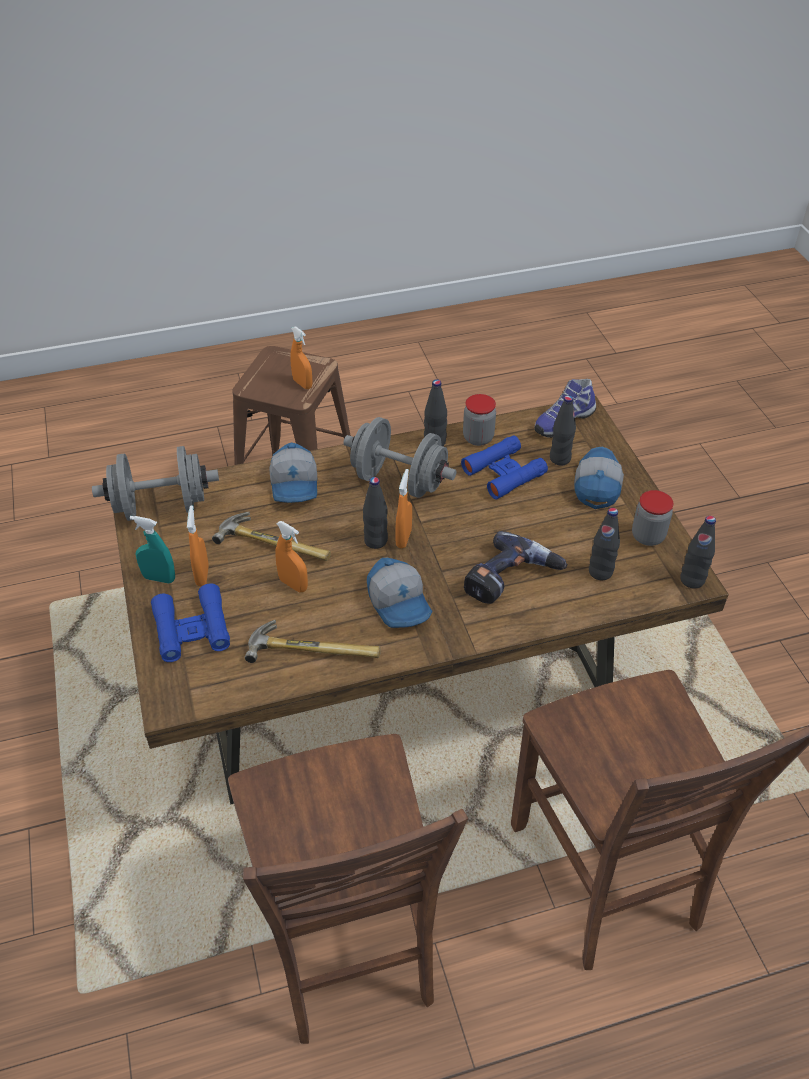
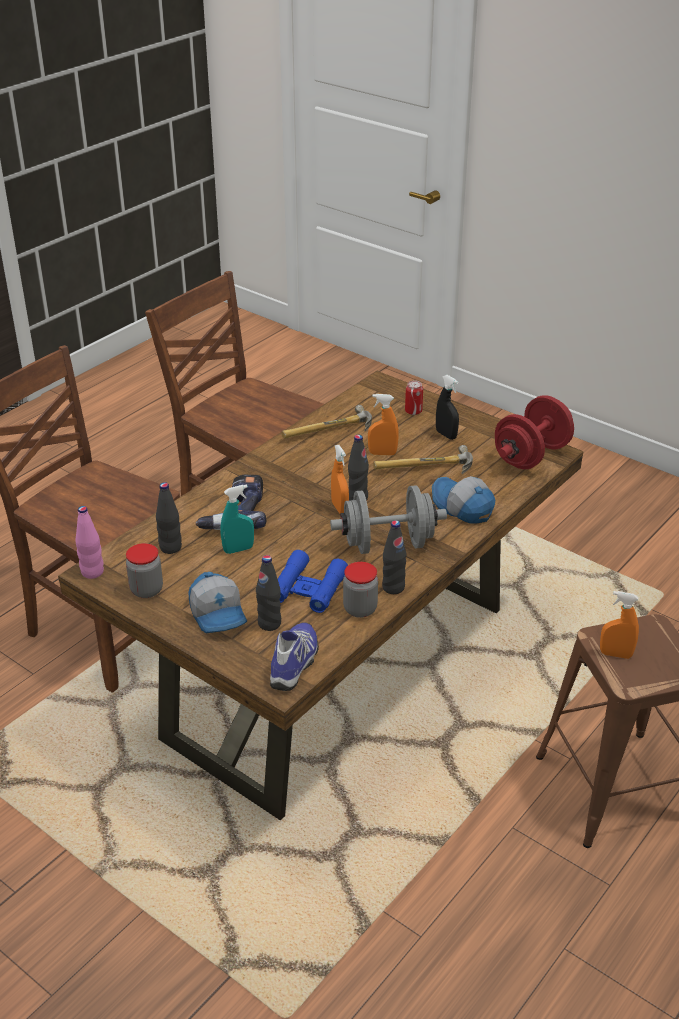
camera: 145 degrees right, 10 degrees down
(159, 578) = (469, 423): turquoise spray bottle -> turquoise spray bottle (238, 549)
(161, 507) = (531, 455): grey dumbbell -> red dumbbell
(192, 629) = (413, 411): blue binoculars -> can
(202, 575) = (446, 435): orange spray bottle -> black spray bottle
(400, 602) = (301, 472): cap -> none
(692, 580) = (92, 572): black bottle -> pink bottle

